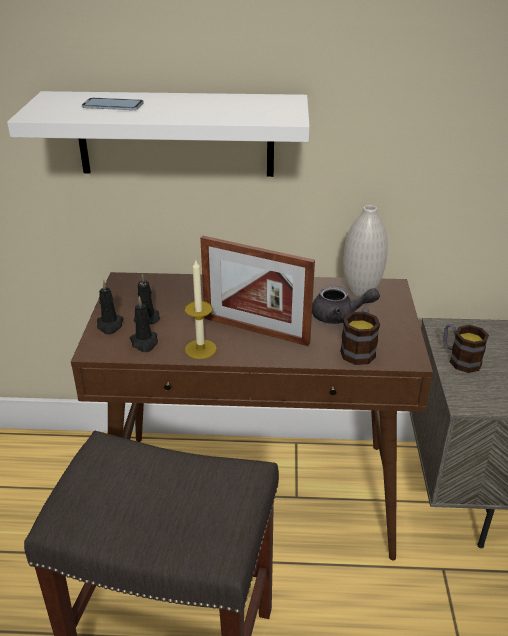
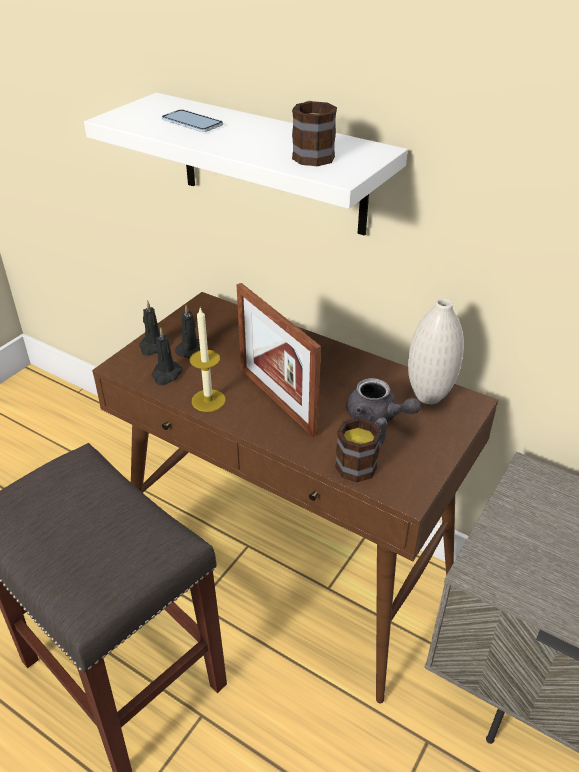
camera: 30 degrees right, 5 degrees up
(459, 359) = (516, 518): mug -> mug (311, 154)

